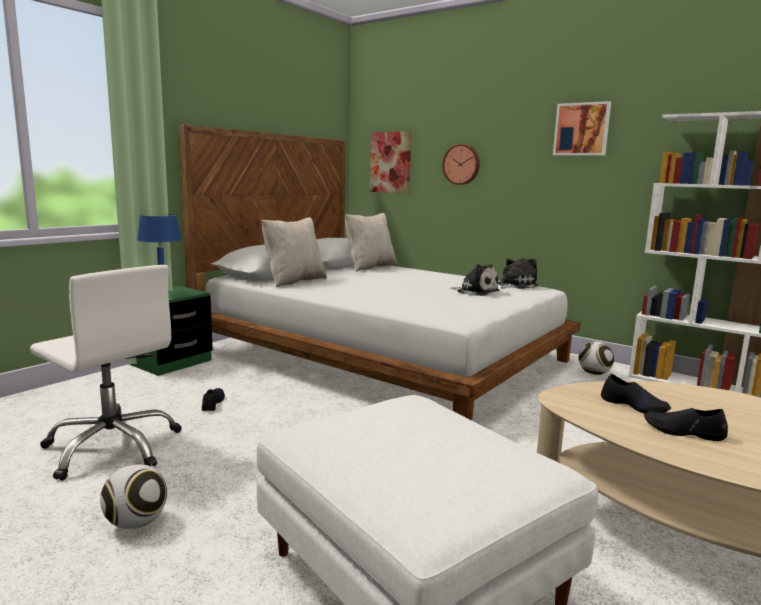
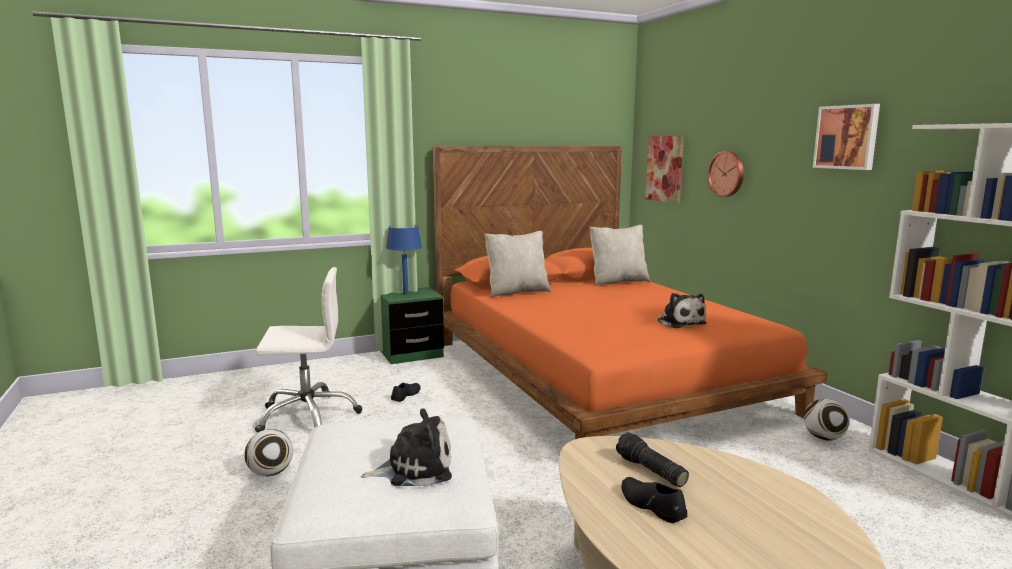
camera: 30 degrees right, 0 degrees up
(113, 447) = (308, 416): white office chair -> white office chair turned 75 degrees counterclockwise
(383, 354) = (600, 375): white bed -> orange bed
(515, 285) = (743, 319): plush toy -> plush toy (415, 469)
(634, 406) = (649, 471): black shoe -> flashlight

